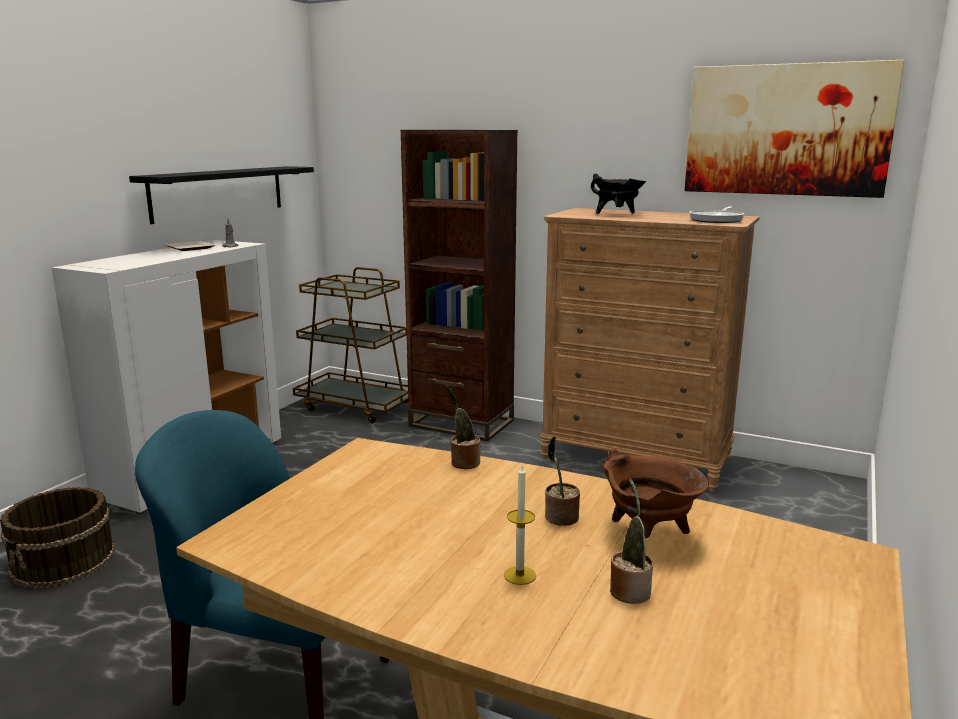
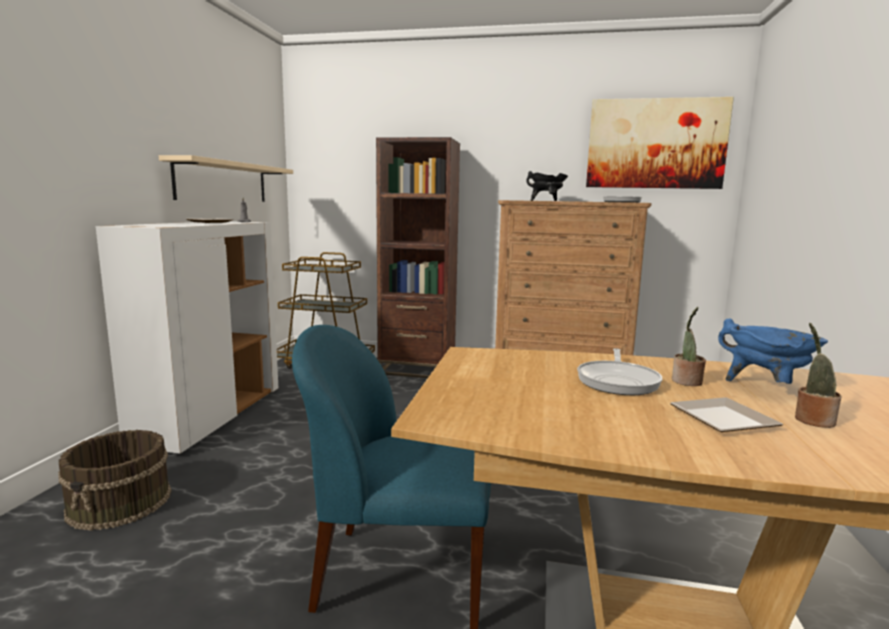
camera: 15 degrees left, 5 degrees down
(219, 192) = (223, 182): black shelf -> beige shelf
(463, 462) = (559, 355): potted plant -> none
(480, 509) = (618, 381): none -> frying pan
(520, 575) = (718, 418): candle -> plate
(648, 536) = (766, 387): brown cooking pot -> blue cooking pot

